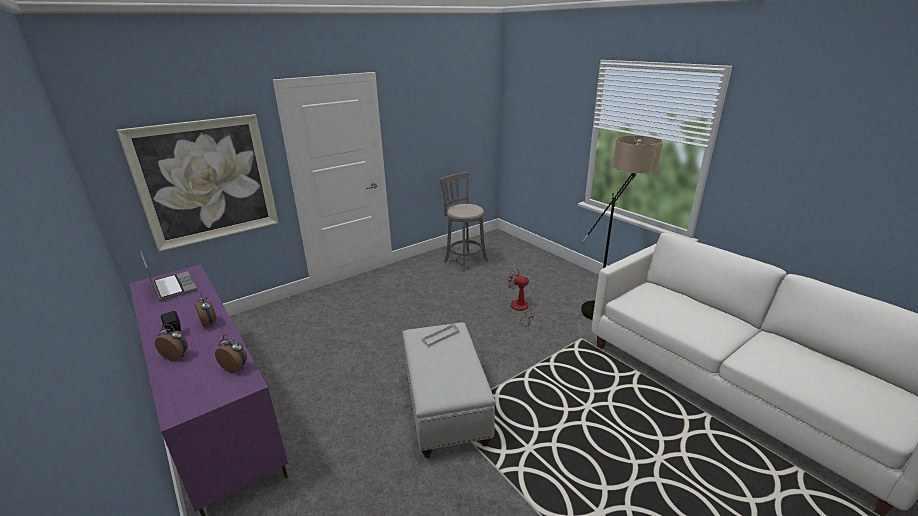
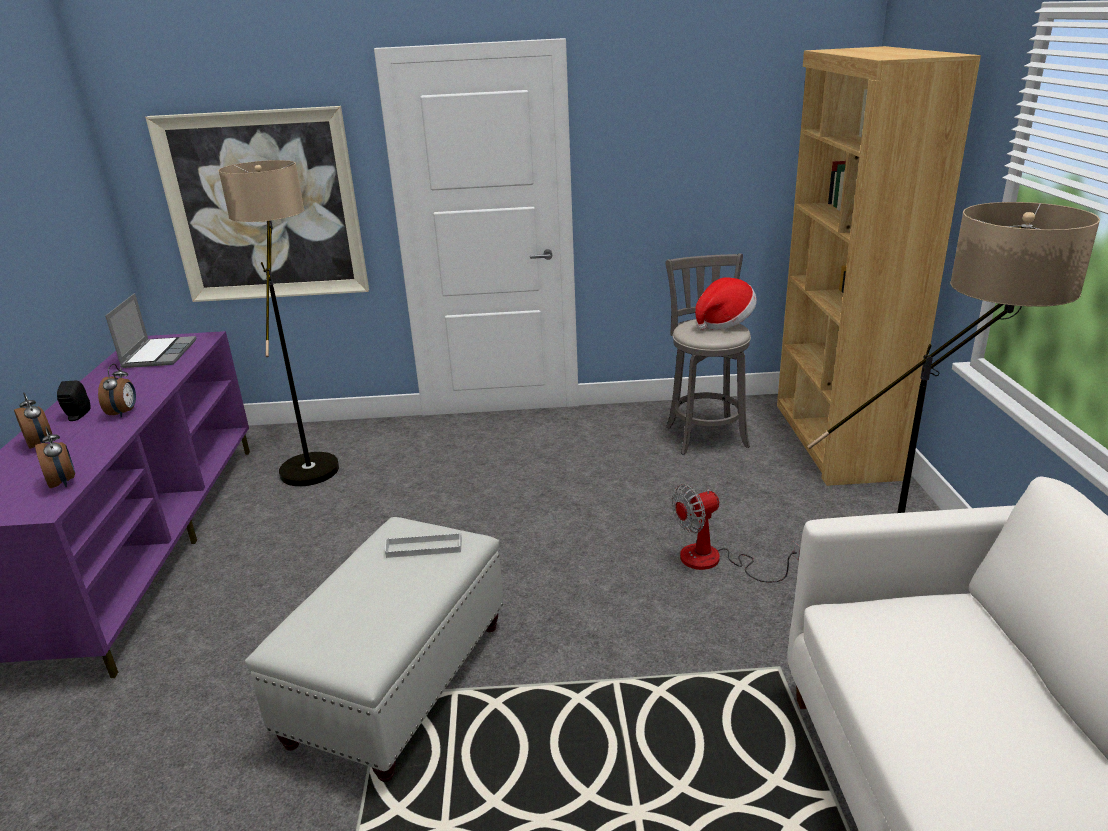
camera: 35 degrees right, 0 degrees up
(271, 330) = (313, 459): none -> floor lamp
(468, 205) = (723, 323): none -> hat
(516, 249) = (834, 440): none -> brown bookcase
(521, 309) = (714, 561): fan -> fan turned 90 degrees counterclockwise

